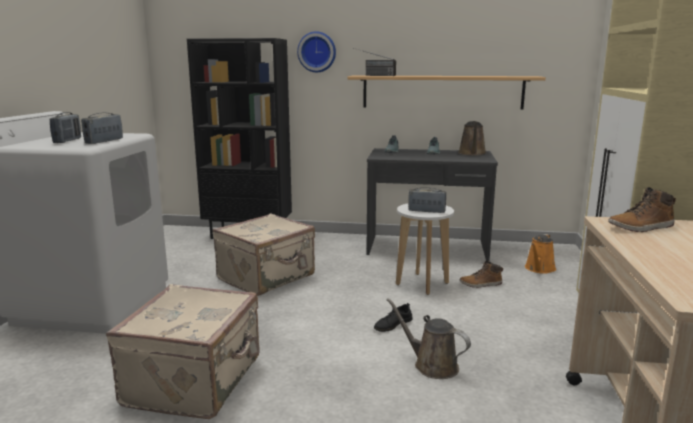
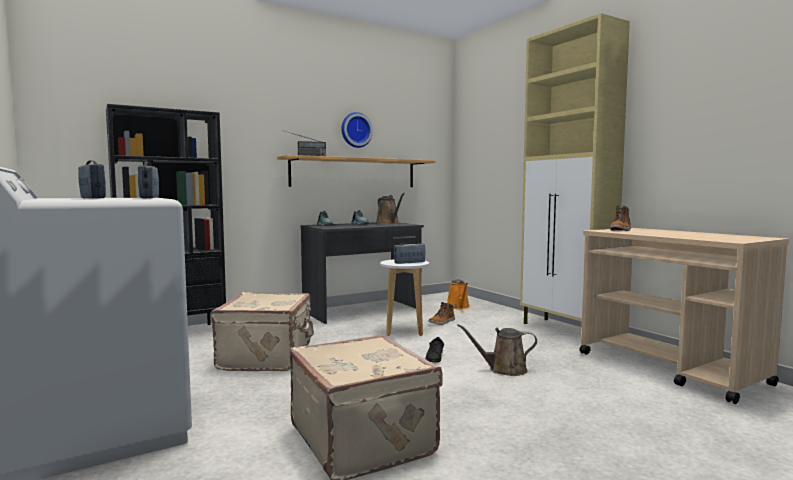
camera: 40 degrees left, 10 degrees down
(317, 52) = (242, 132): wall clock -> wall clock (355, 130)

